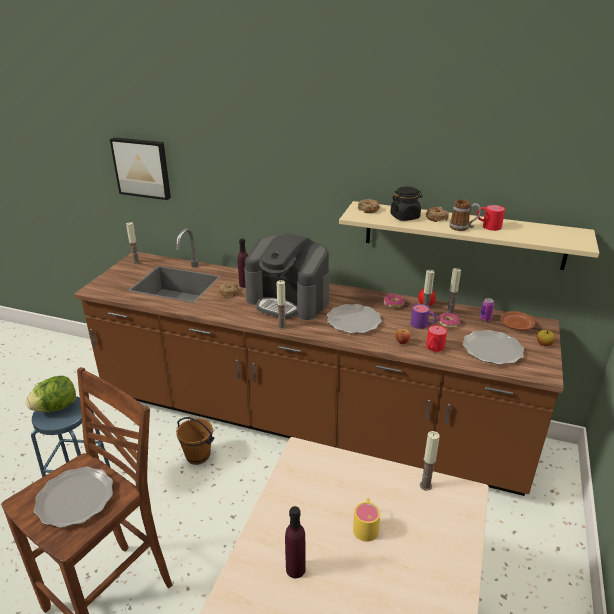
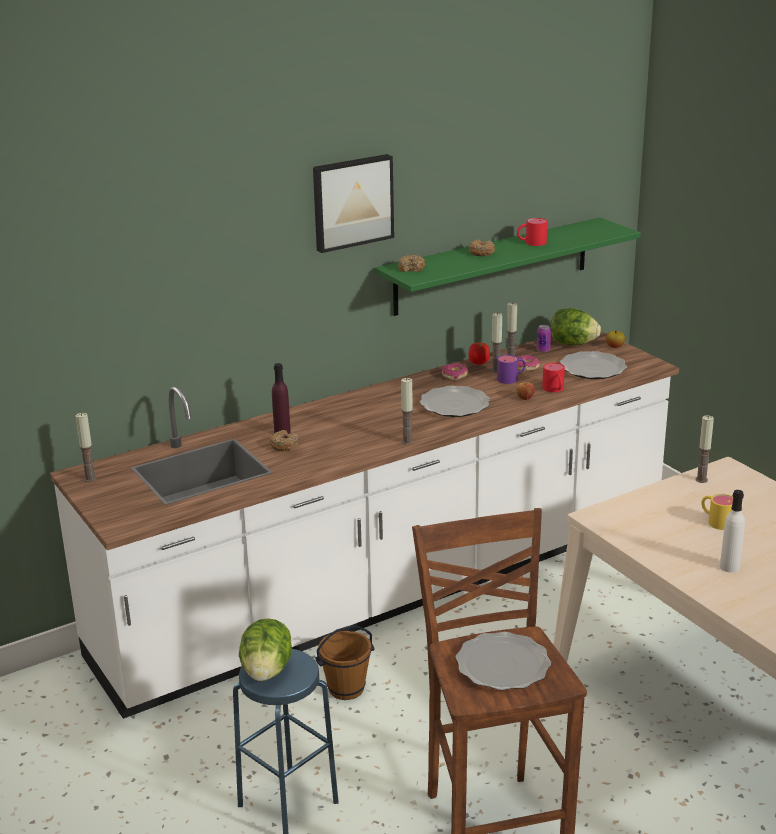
camera: 50 degrees left, 5 degrees down
(142, 167) = (65, 322): picture -> picture (352, 202)
(288, 300) = (360, 420): coffee machine -> none
(295, 569) = (729, 567): purple bottle -> white bottle
(307, 421) = (391, 590): brown counter -> white counter
(405, 217) = (456, 261): black jar -> none
(463, 228) = (520, 252): mug -> none
(463, 235) = (492, 266): beige shelf -> green shelf
(516, 325) = (572, 344): brown plate -> lettuce

